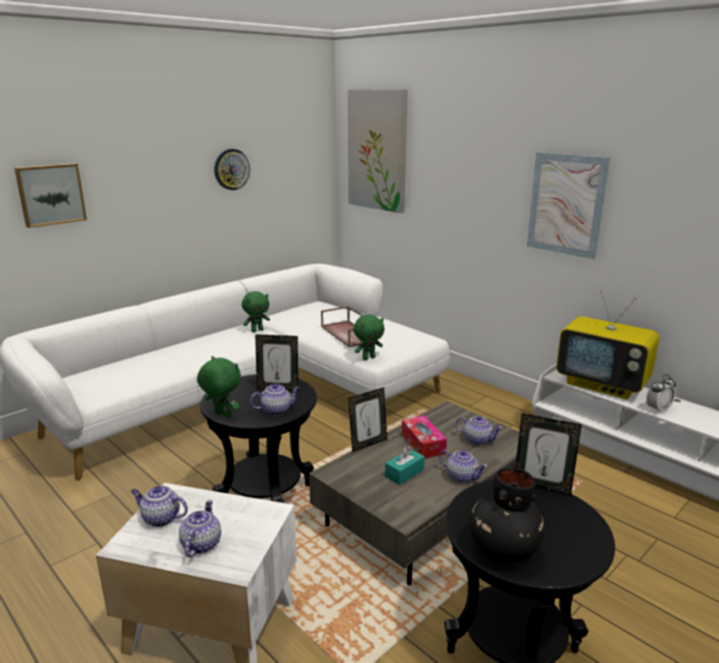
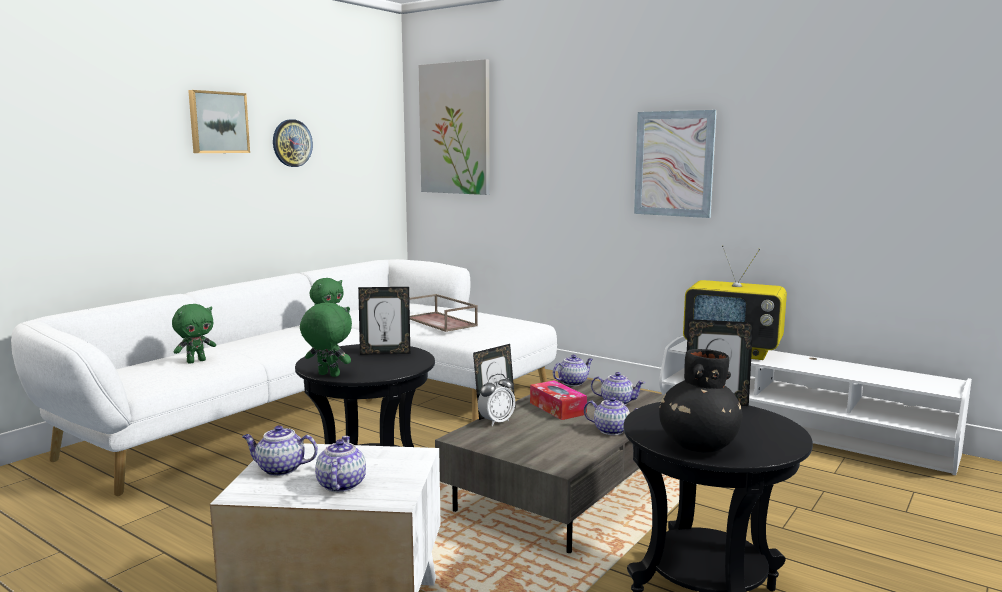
camera: 10 degrees left, 10 degrees down
(50, 194) = (83, 151): picture -> picture (218, 122)
(276, 410) = (392, 368): teapot -> teapot (573, 382)
(368, 358) = (471, 340): green plush toy -> green plush toy (196, 361)
(404, 473) = (546, 432): turquoise tissue box -> none
(658, 409) = (797, 365): alarm clock -> alarm clock (496, 422)

